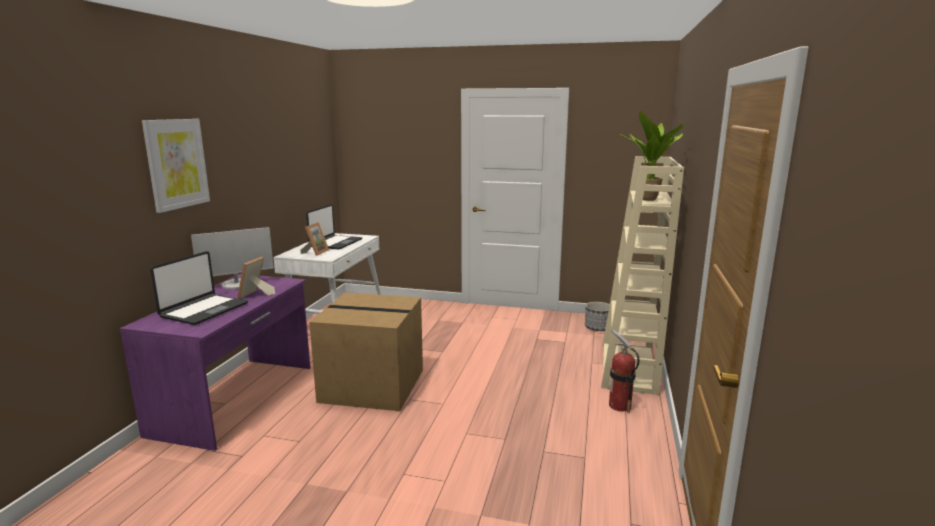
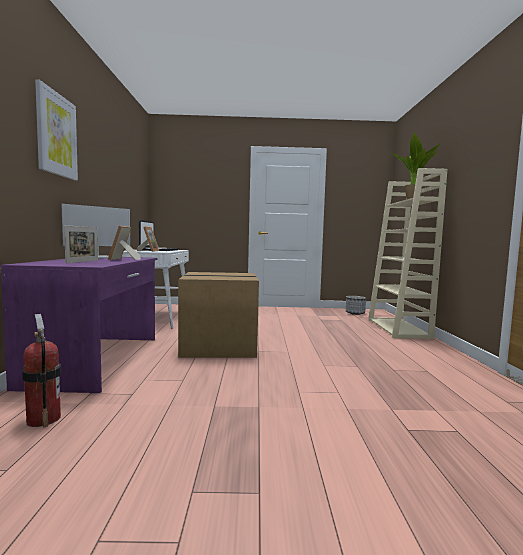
camera: 15 degrees left, 10 degrees down
(203, 310) = (82, 261): laptop -> picture frame
(619, 405) = (415, 345): fire extinguisher -> fire extinguisher (43, 419)

